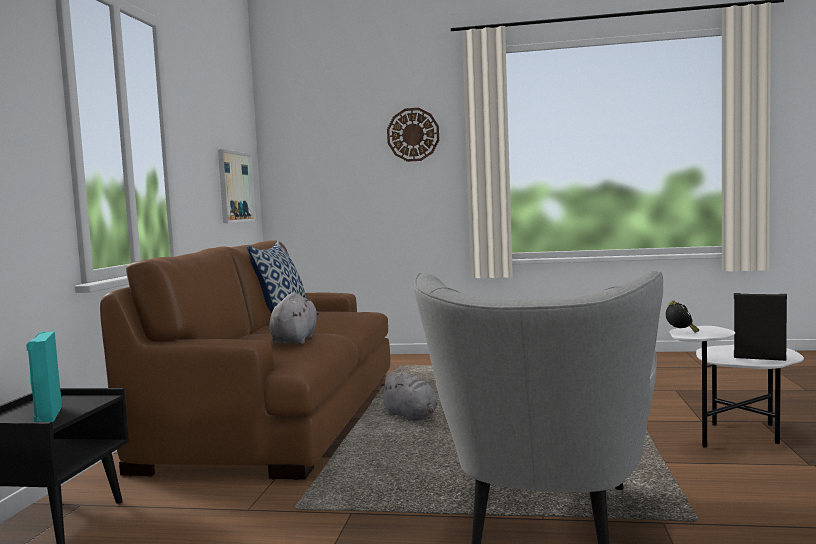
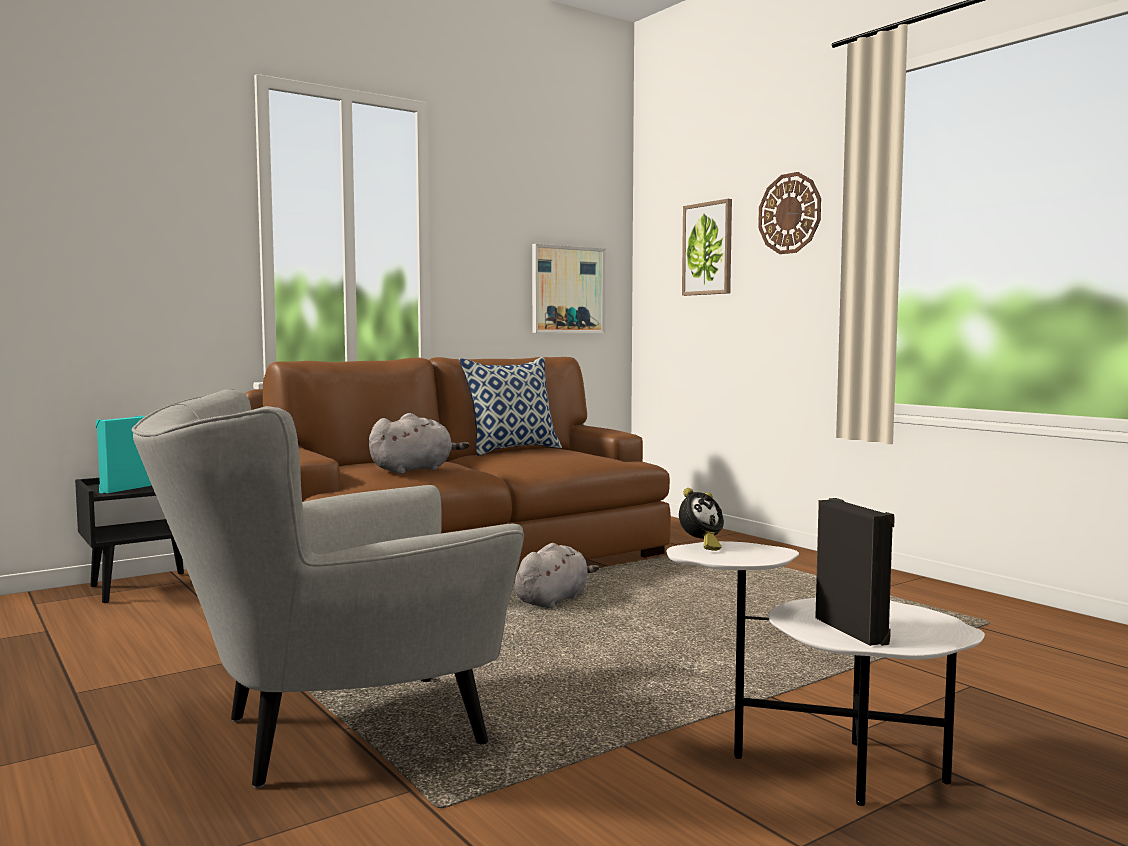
camera: 45 degrees right, 0 degrees up
(340, 156) = (708, 248): none -> picture
(411, 416) = (553, 600): grey plush toy -> grey plush toy turned 150 degrees counterclockwise

